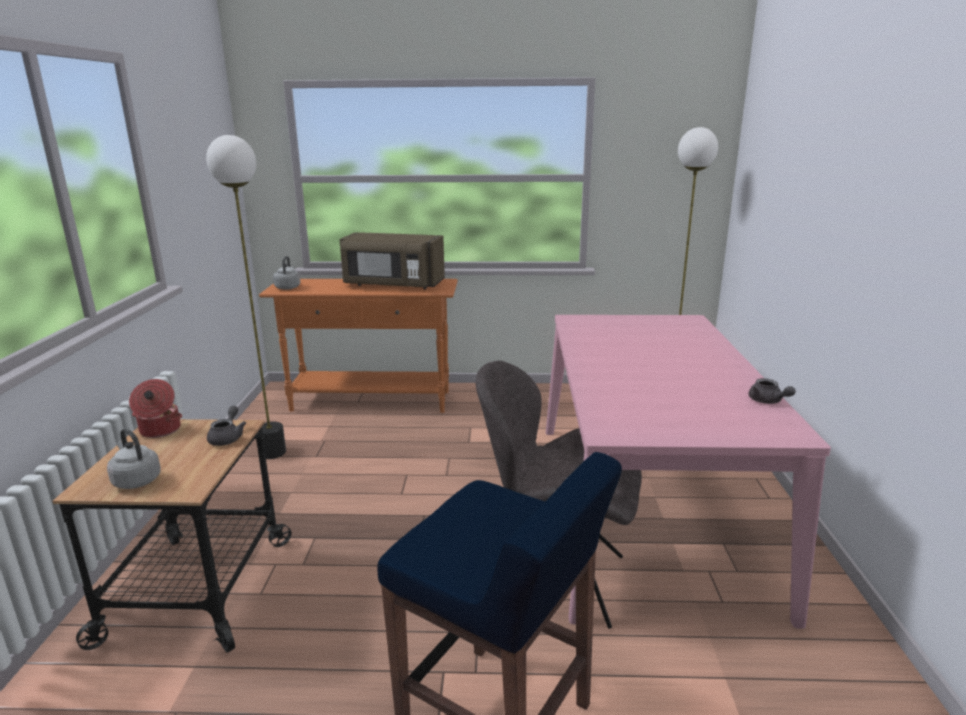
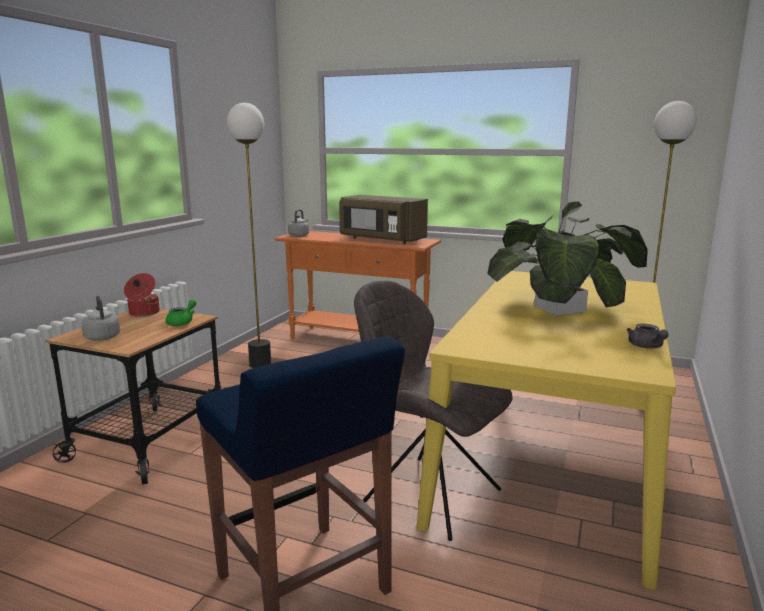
camera: 20 degrees right, 5 degrees down
(228, 437) = (182, 322): grey teapot -> green teapot
(645, 506) = (552, 456): pink dining table -> yellow dining table
(652, 363) = (559, 309): none -> potted plant

